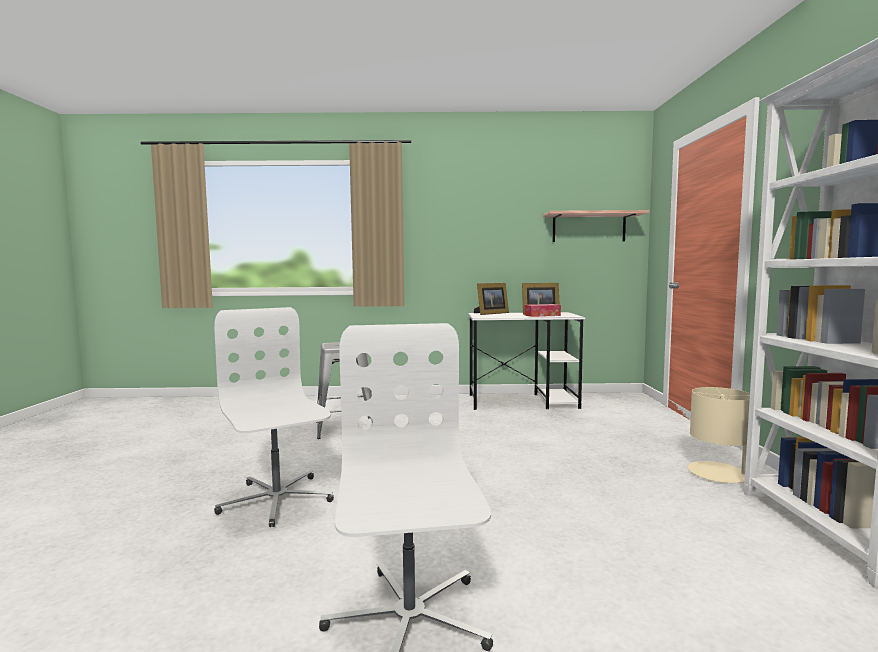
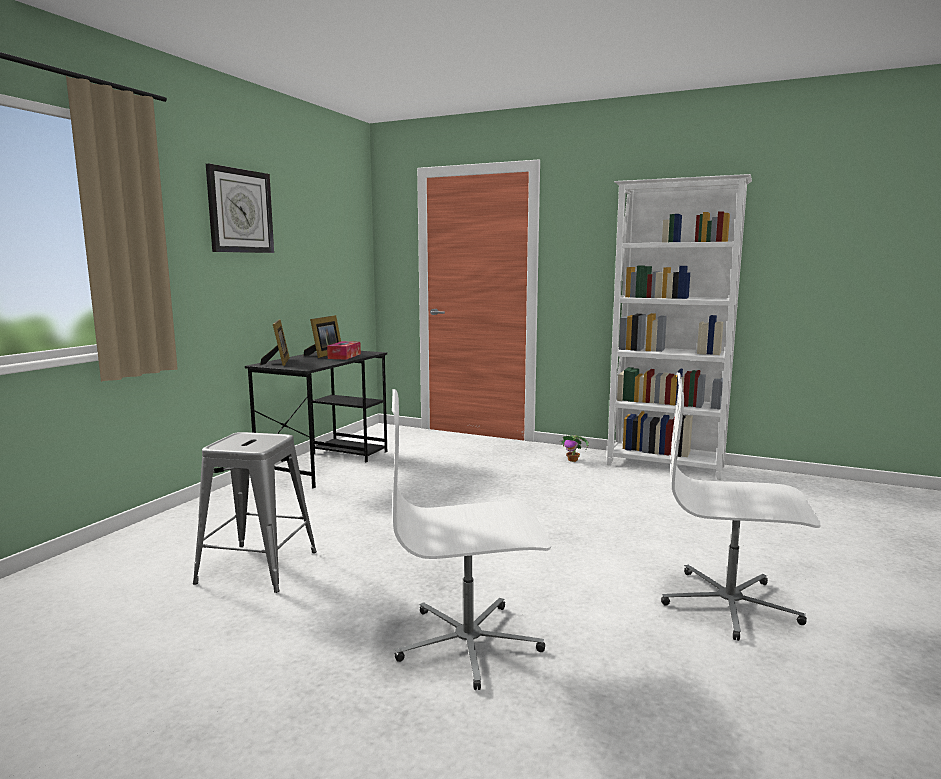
camera: 65 degrees left, 5 degrees up
(479, 204) = (240, 211): none -> wall clock
(523, 401) = (326, 463): white desk -> black desk
(588, 228) = (336, 248): shelf -> none
(718, 474) = (573, 460): beige table lamp -> potted plant

